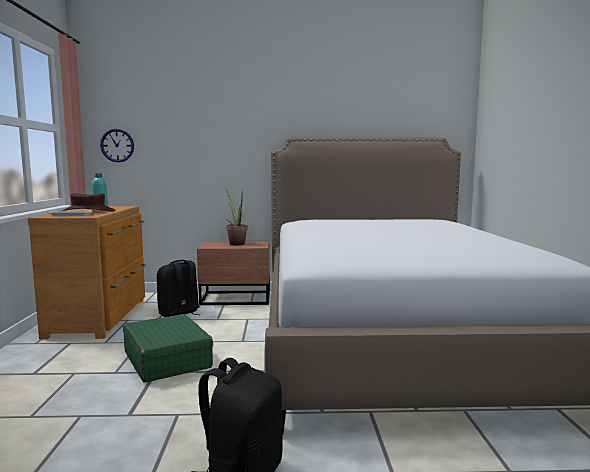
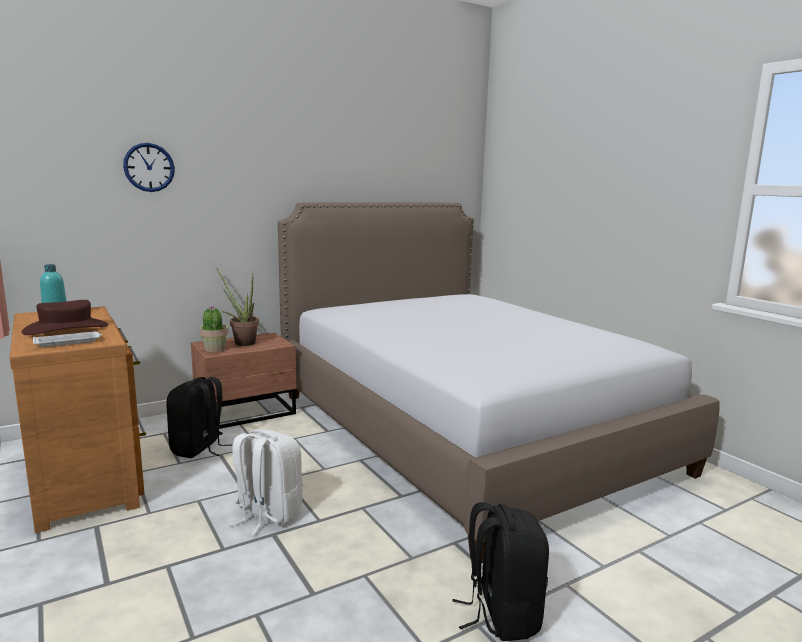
camera: 30 degrees left, 5 degrees up
(117, 145) = (45, 213): wall clock -> wall clock (149, 167)
(167, 359) = (266, 514): green suitcase -> white backpack
(211, 245) = (214, 349): none -> potted plant

